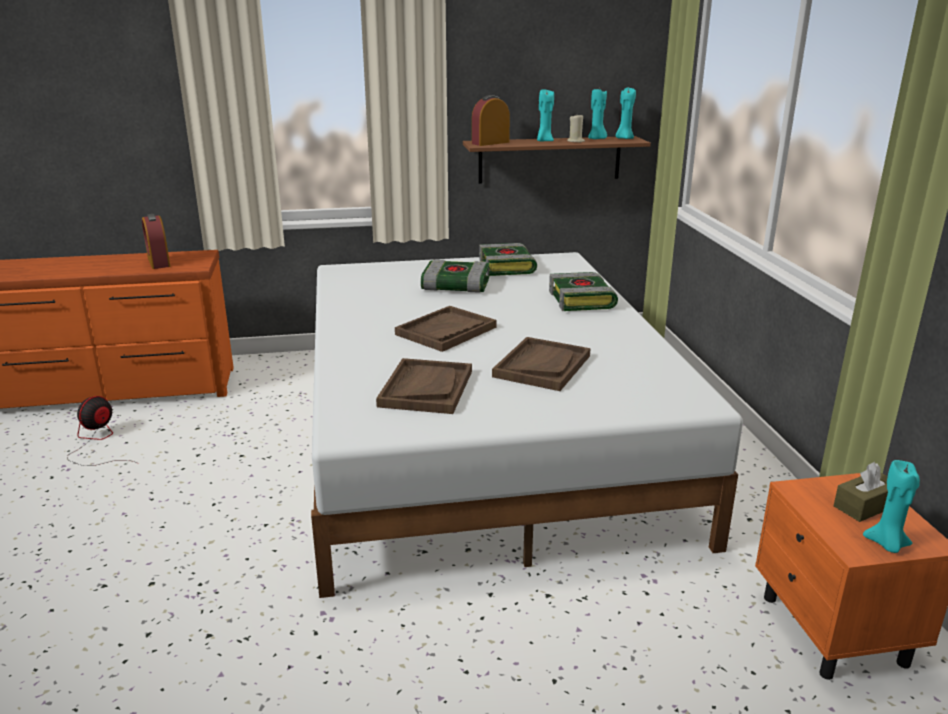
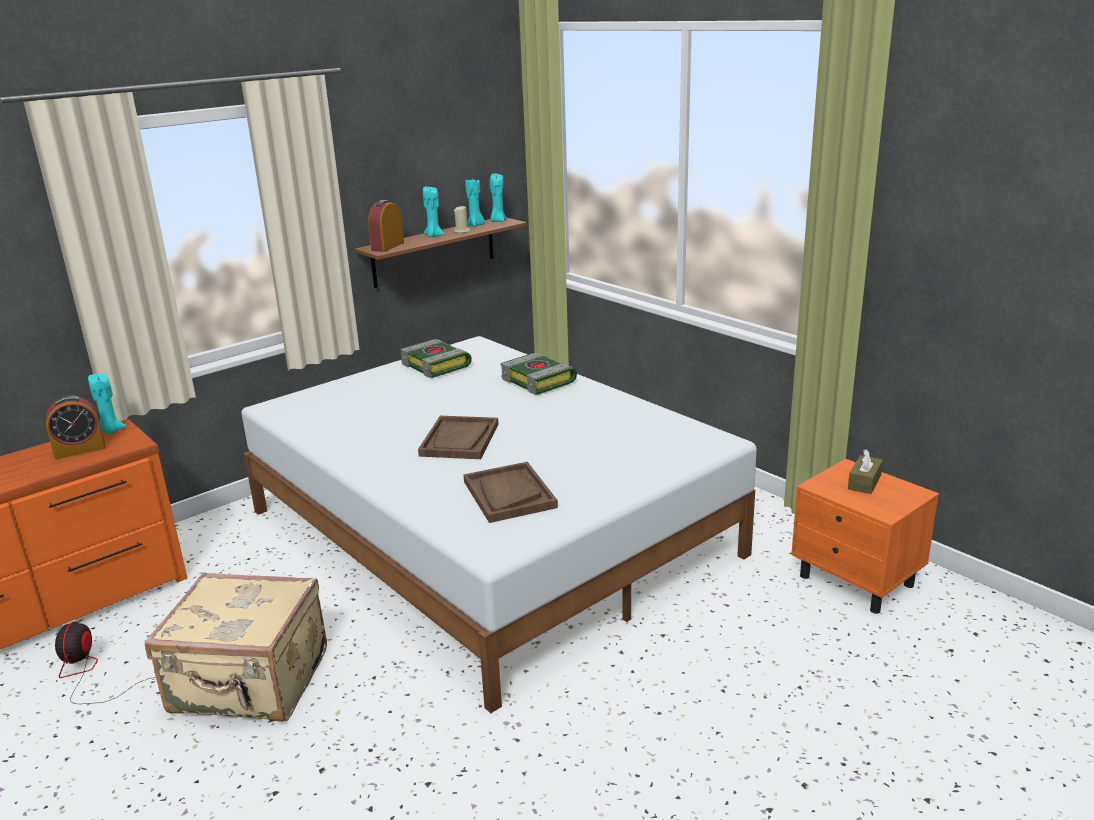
camera: 30 degrees left, 0 degrees up
(159, 262) = (80, 450): alarm clock -> alarm clock turned 60 degrees counterclockwise
(180, 491) = (250, 683): none -> beige suitcase
(454, 286) = (411, 395): book -> none
(542, 366) = (576, 447): brown tray -> none
(887, 544) = (897, 502): turquoise candle -> turquoise candle (111, 431)

